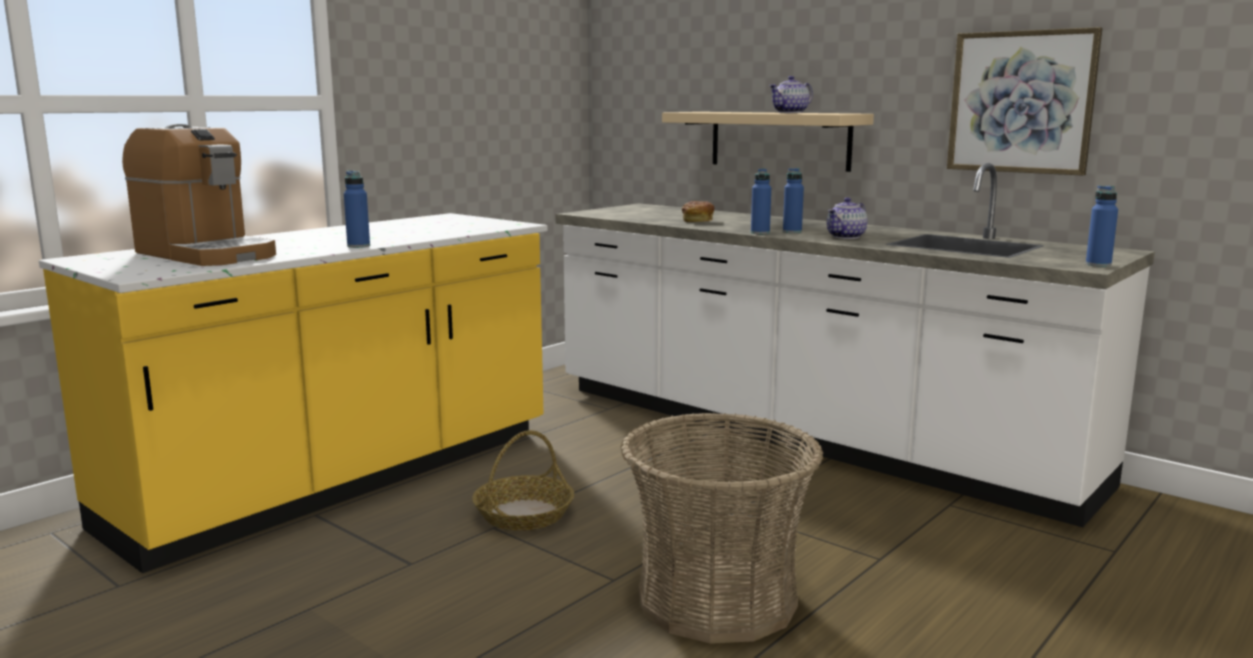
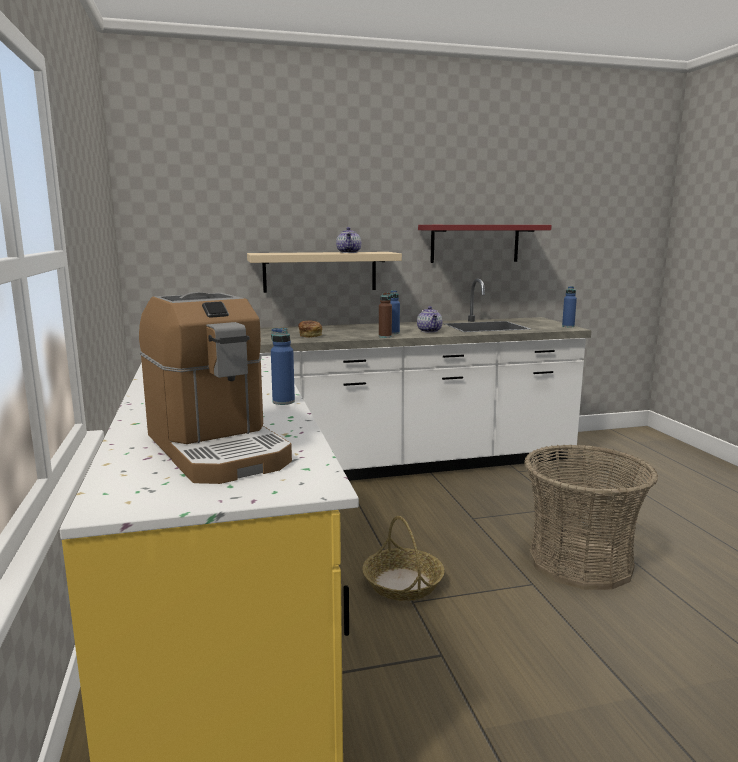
camera: 55 degrees left, 0 degrees up
(206, 254) = (216, 448): coffee machine -> coffee machine turned 75 degrees clockwise
(760, 233) = (385, 336): blue bottle -> brown bottle
(1021, 102) = (475, 243): picture -> red shelf

